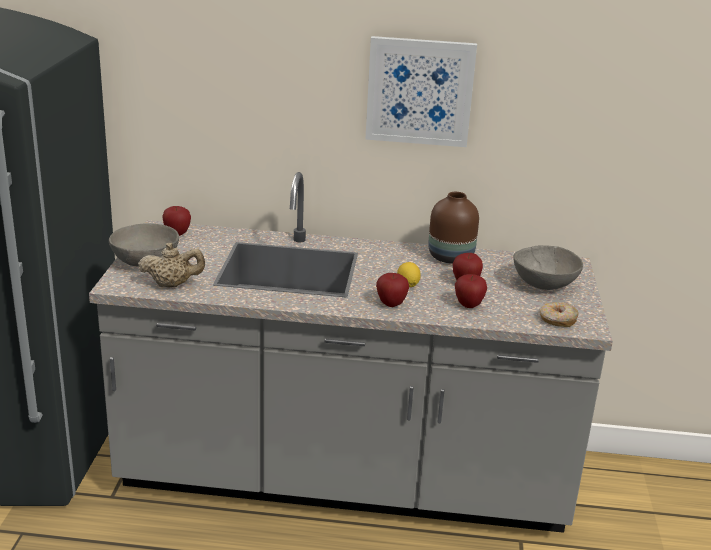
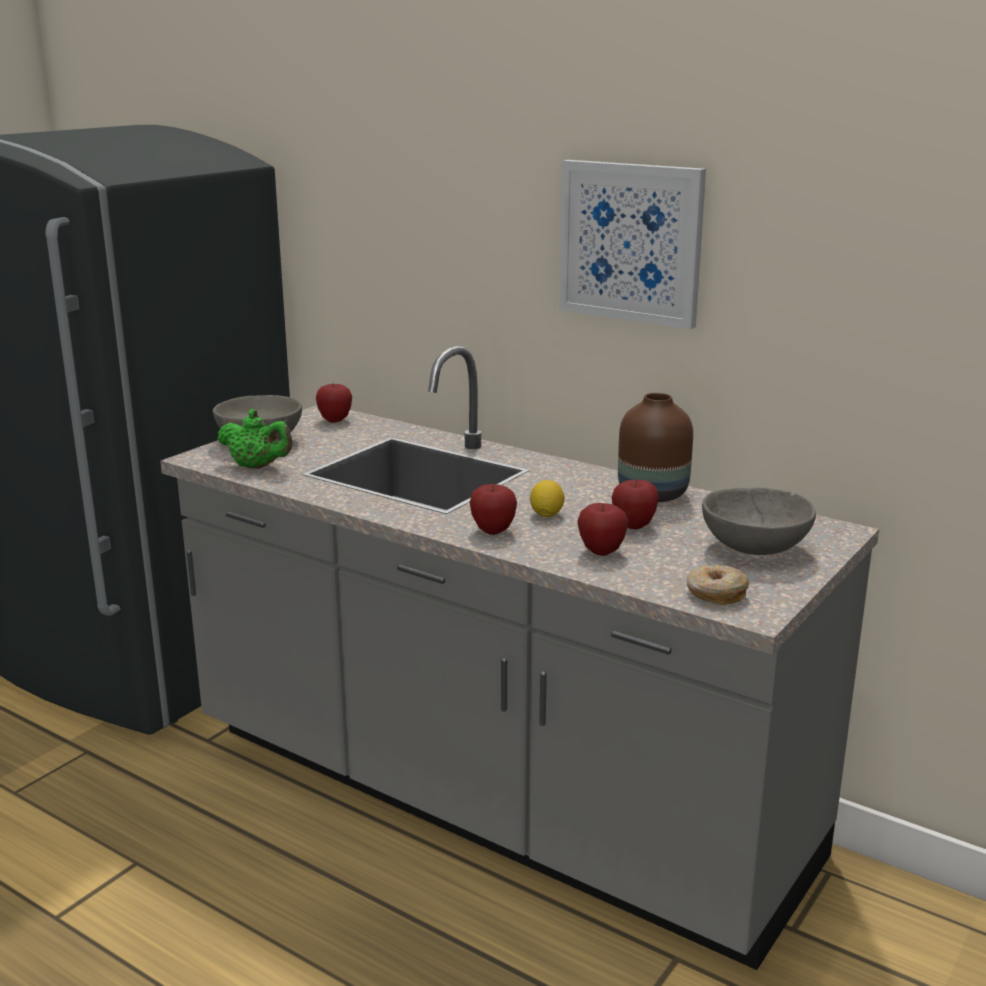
camera: 30 degrees right, 5 degrees down
(172, 285) = (257, 467): beige teapot -> green teapot

